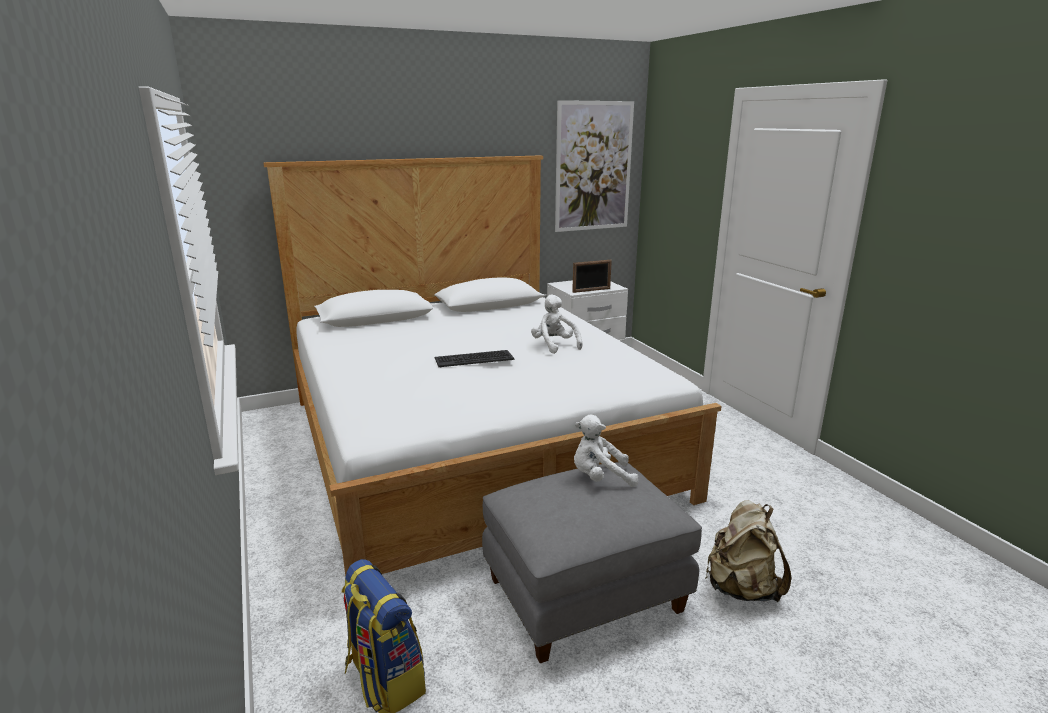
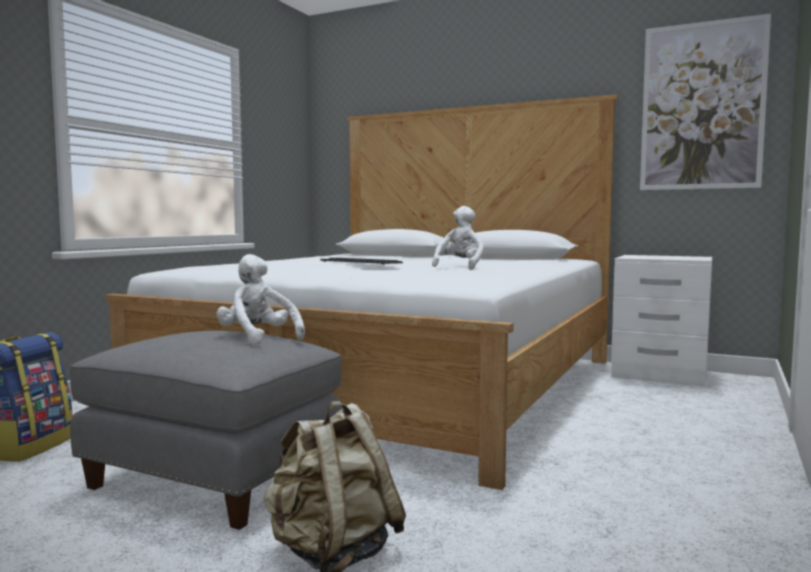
camera: 50 degrees right, 15 degrees down
(591, 290) = (654, 258): picture frame -> none

